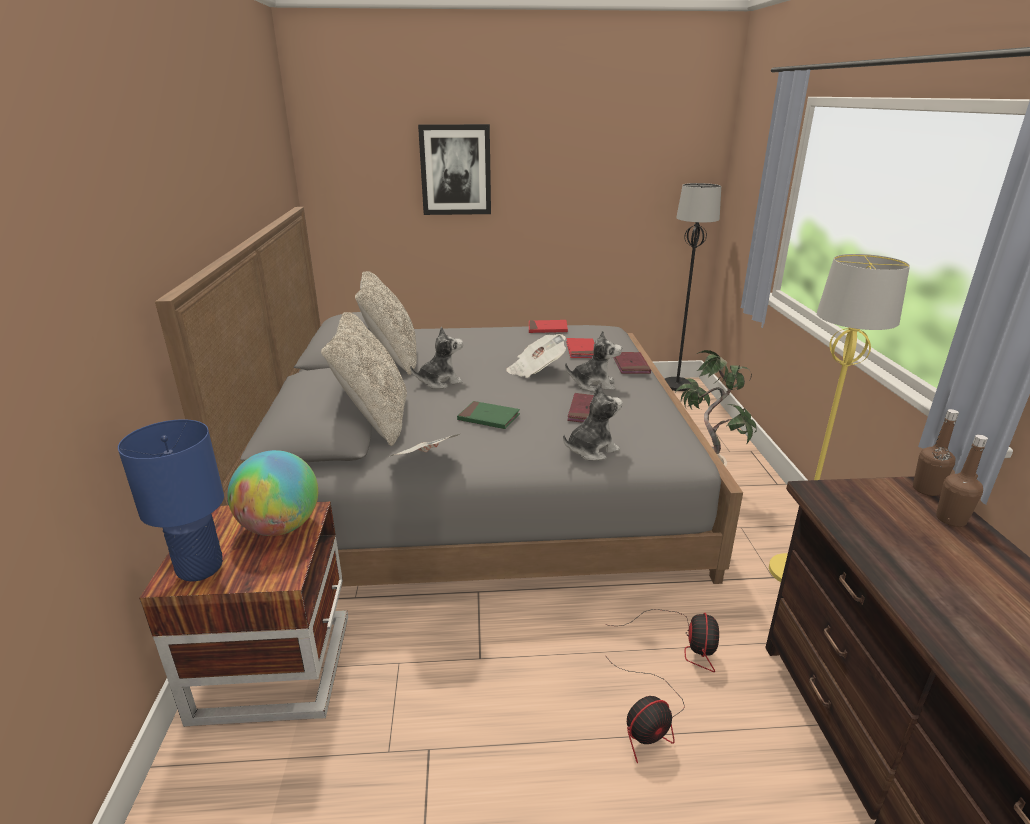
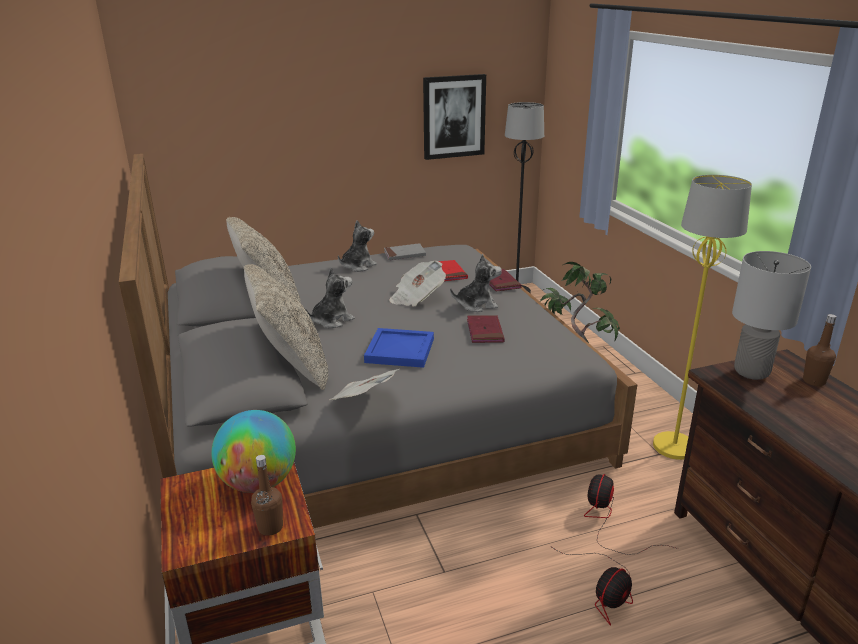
camera: 15 degrees left, 0 degrees up
(202, 571) = (208, 536): blue table lamp -> none
(455, 170) = (291, 103): picture -> picture (454, 116)
(488, 418) = (399, 350): green book -> blue tray
(547, 329) = (404, 254): red book -> grey book
(591, 450) = (505, 366): plush toy -> plush toy (357, 266)
(682, 642) = (608, 522): fan -> fan turned 150 degrees counterclockwise
(866, 498) = (750, 374): none -> grey table lamp
(926, 489) = (788, 361): brown bottle -> brown bottle (270, 527)

